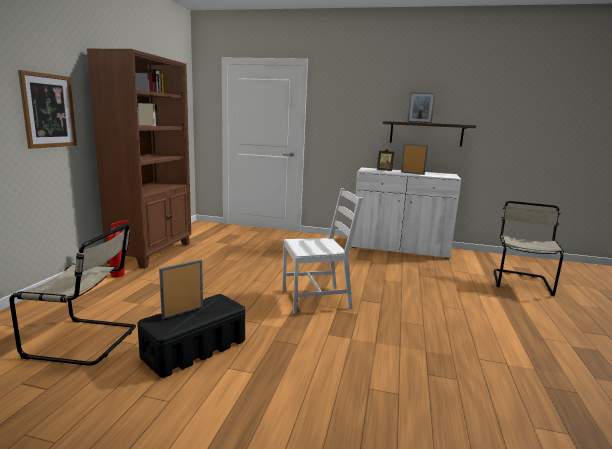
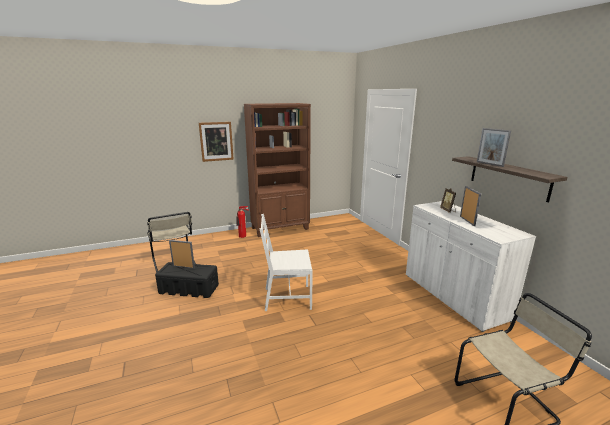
camera: 55 degrees right, 5 degrees up
(316, 299) = (287, 298): white chair -> white chair turned 135 degrees clockwise

